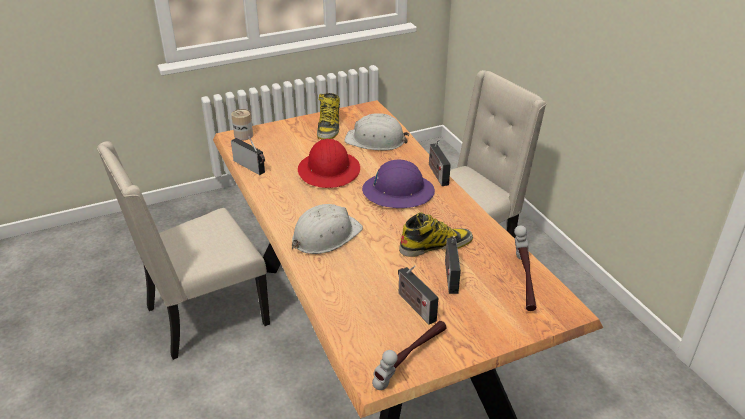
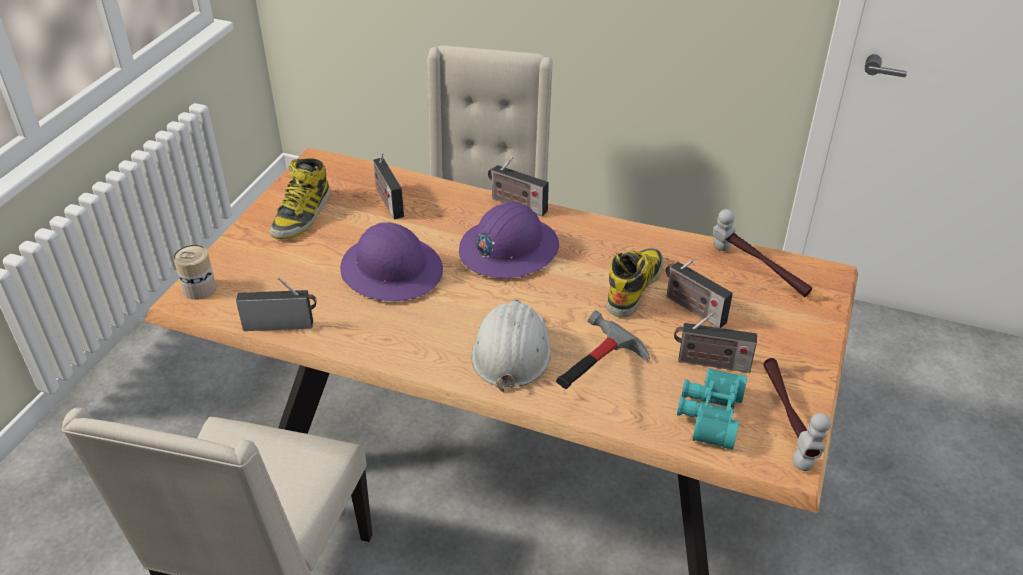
camera: 45 degrees left, 5 degrees up
(329, 127) = (302, 215): boot -> boot turned 60 degrees clockwise
(329, 171) = (392, 270): red hard hat -> purple hard hat
(348, 269) = (593, 371): none -> hammer
(372, 327) = (708, 415): none -> turquoise binoculars
(376, 140) = (388, 201): white hard hat -> radio

